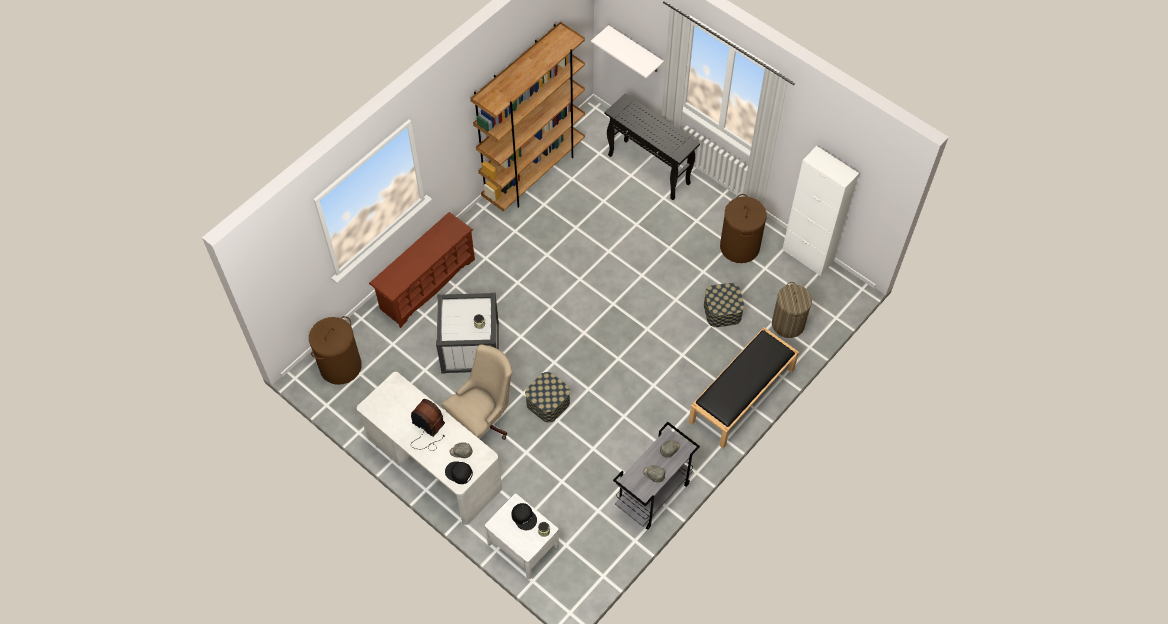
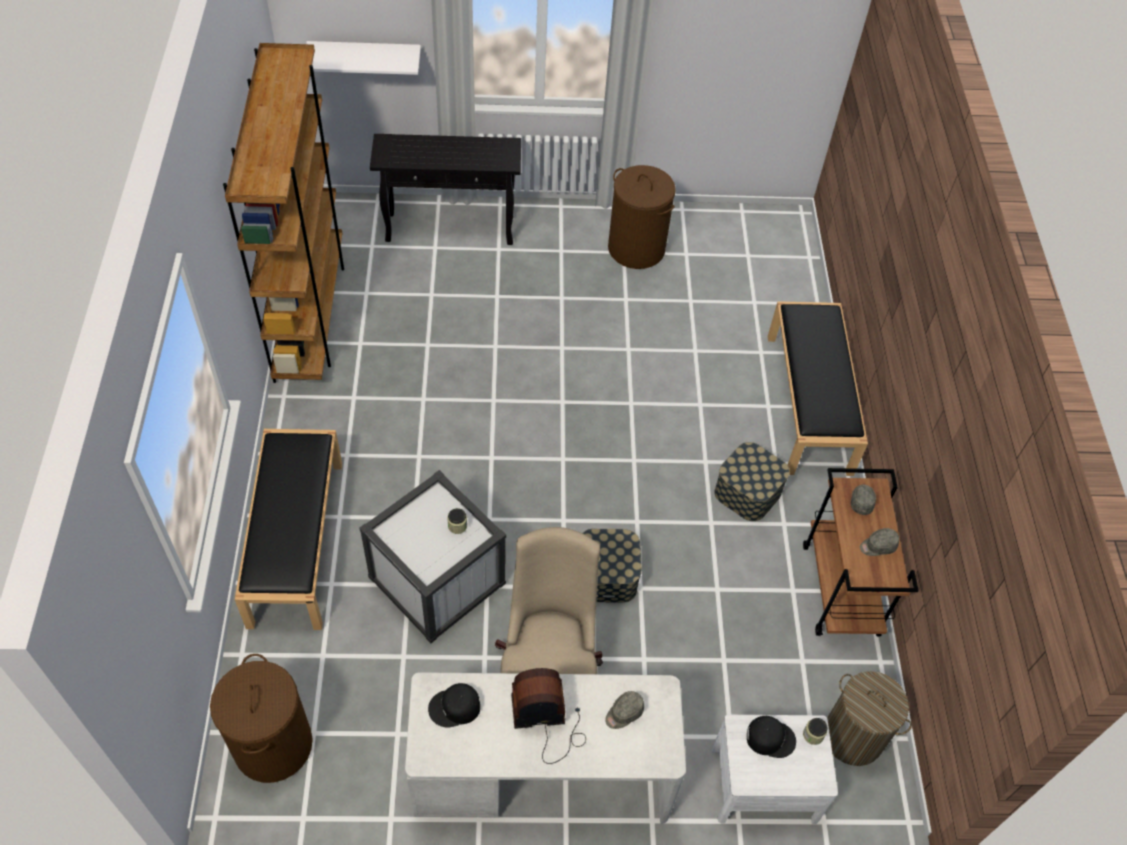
camera: 45 degrees left, 5 degrees down
(426, 283) = (295, 541): brown shoe rack -> black bench
(458, 473) = (651, 746): black cap -> black cap (455, 708)
(653, 495) = (841, 590): grey cart -> brown cart
(722, 311) = (691, 327): storage box -> storage box (748, 492)
(788, 324) = (771, 295): laundry basket -> laundry basket (853, 736)
(807, 256) = (714, 214): white cabinet -> none

